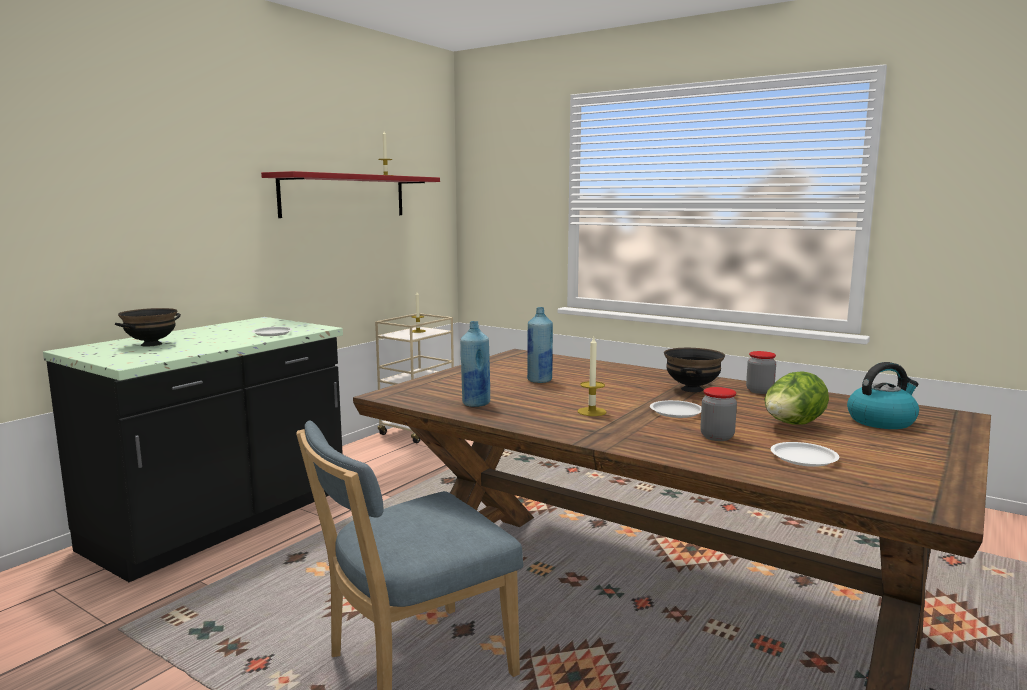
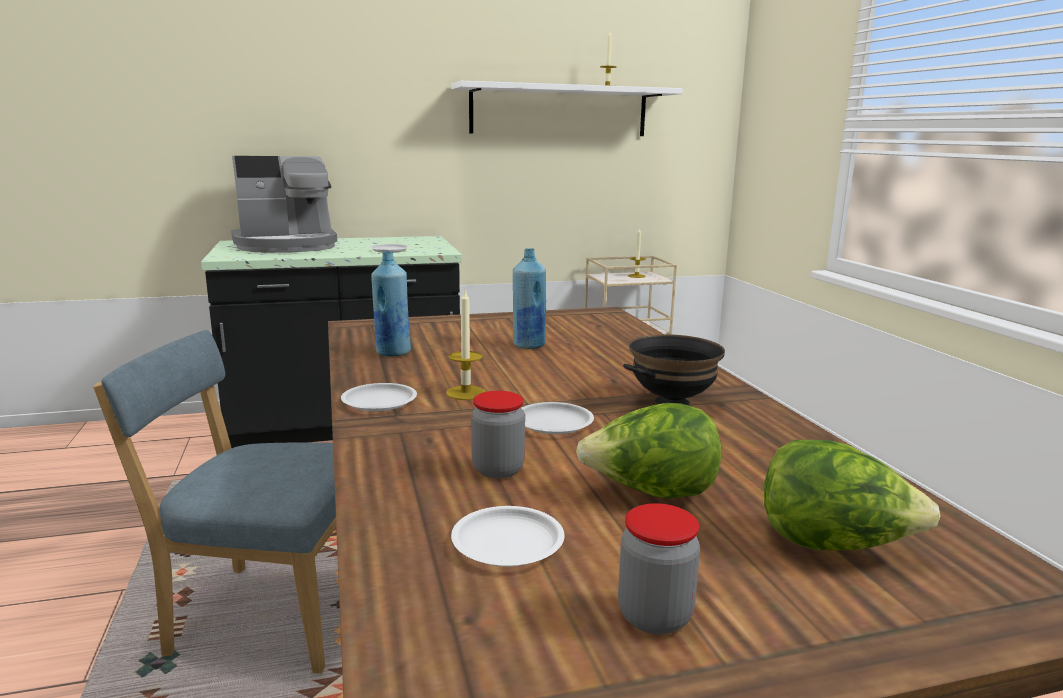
camera: 40 degrees right, 5 degrees up
(151, 344) = (287, 246): black bowl -> coffee machine
(344, 196) = (559, 111): red shelf -> white shelf
(564, 429) = (379, 402): none -> white plate
(759, 391) = (766, 432): jar -> jar (654, 616)
(881, 421) = (833, 545): kettle -> lettuce

